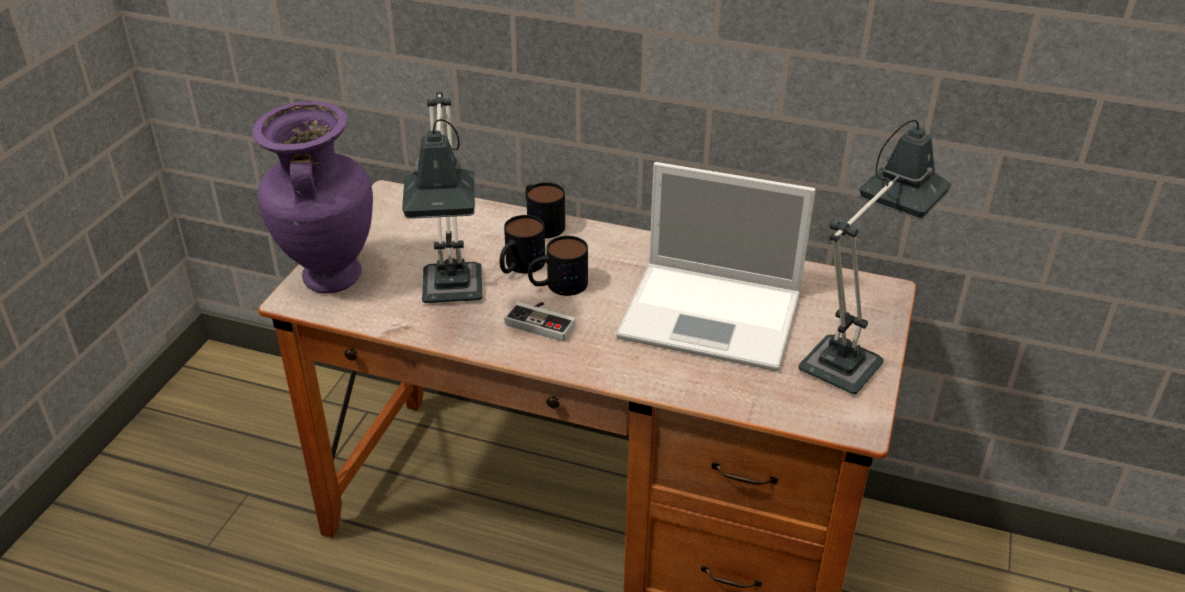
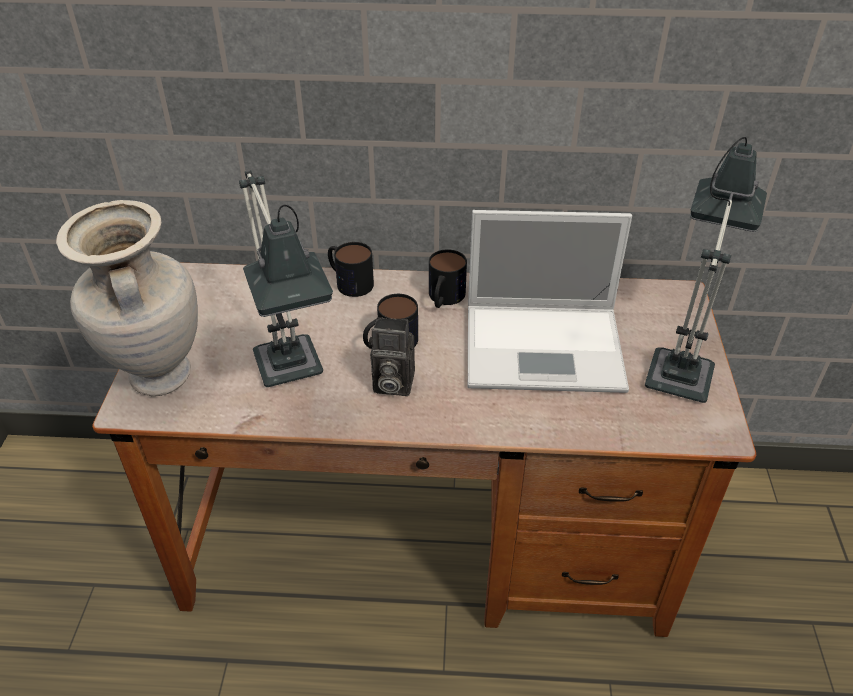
camera: 15 degrees left, 5 degrees up
(329, 278) = (158, 377): purple vase -> beige vase
(519, 266) = (345, 330): mug -> mug (444, 299)
(543, 321) = (391, 384): game controller -> camera

